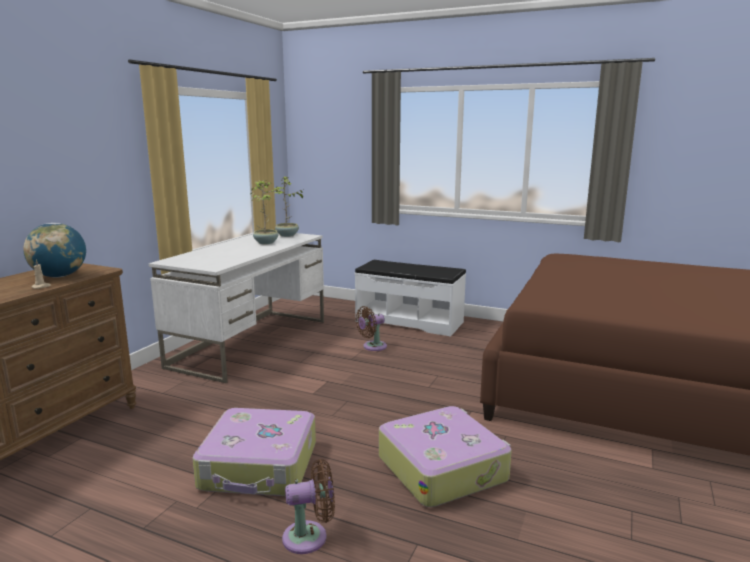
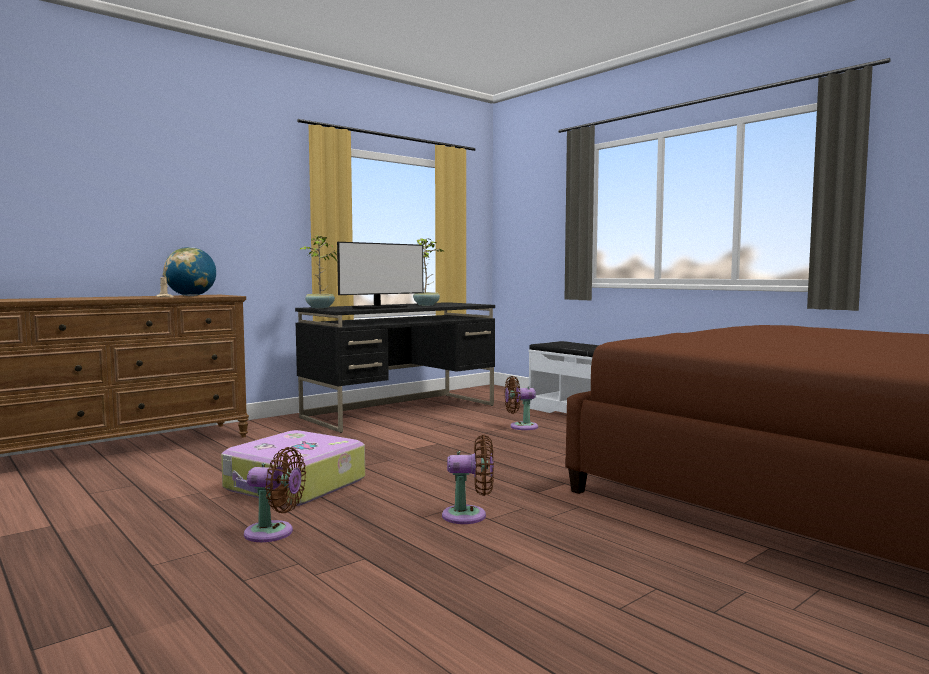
camera: 25 degrees right, 10 degrees down
(238, 255) = (380, 307): none -> monitor
(252, 343) = (401, 411): white desk -> black desk
(287, 235) = (458, 303): potted plant -> potted plant (320, 307)
(442, 468) = (469, 515): suitcase -> brown fan

